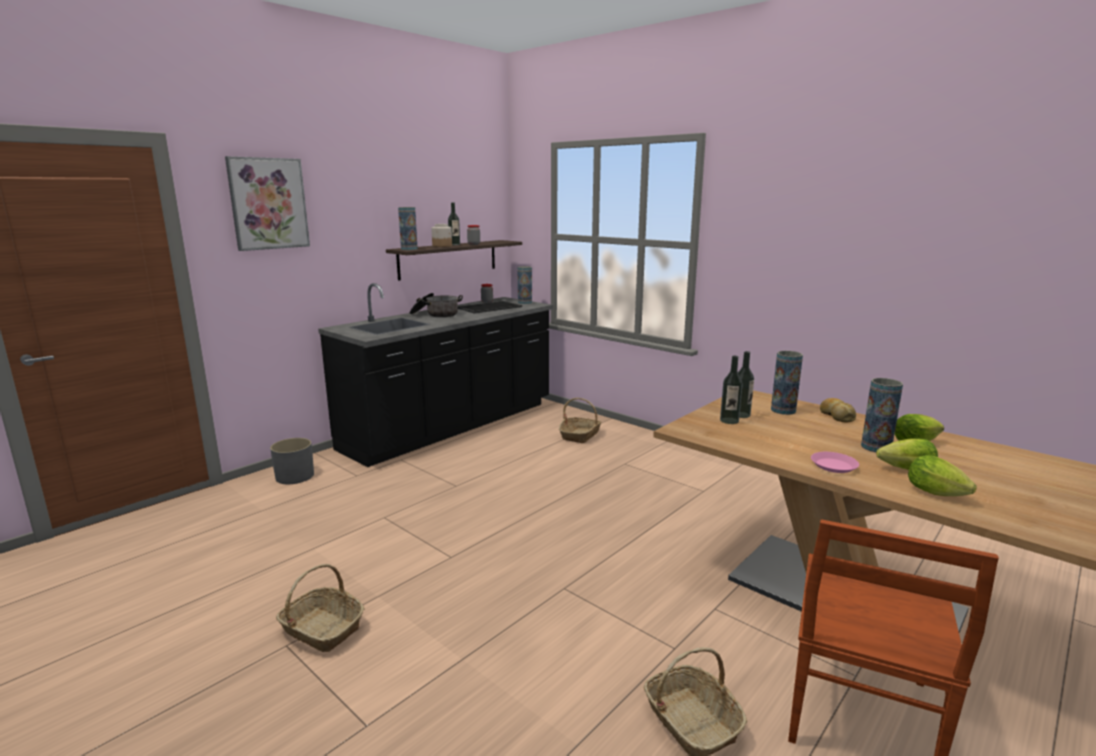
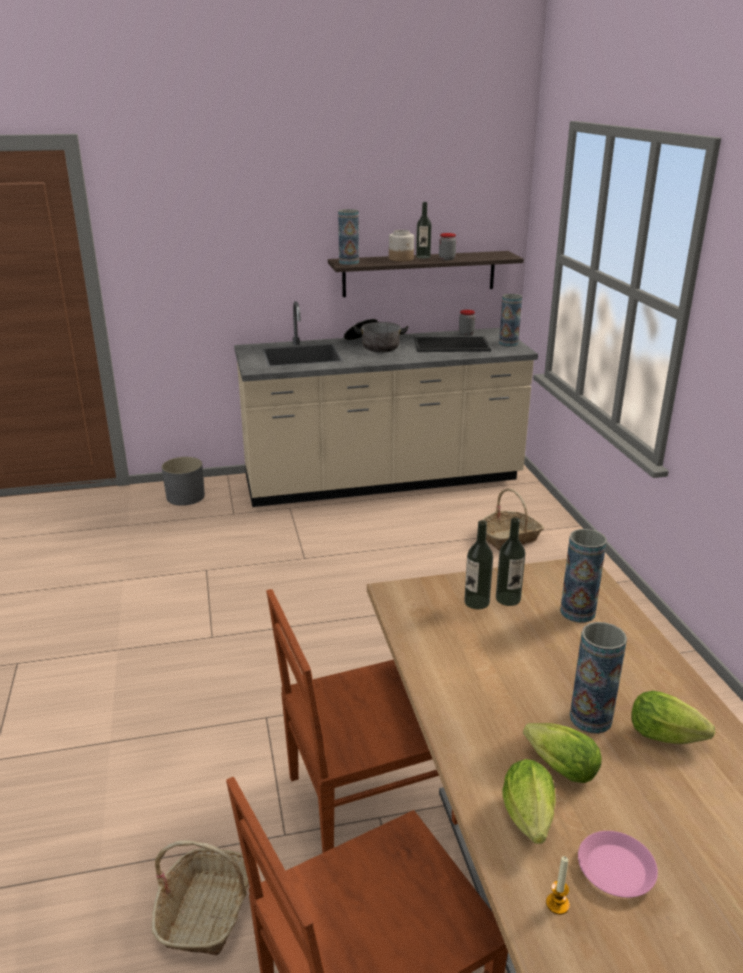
camera: 35 degrees right, 10 degrees up
(268, 203) = (183, 205): picture -> none
(321, 629) = (51, 661): basket -> none
(451, 426) = (382, 481): black counter -> beige counter
(697, 604) = (367, 802): none -> brown chair
(833, 466) = (477, 718): pink plate -> pink plate (615, 869)
(836, 416) = (637, 648): bread -> none
(1012, 518) = (557, 904): none -> candle

